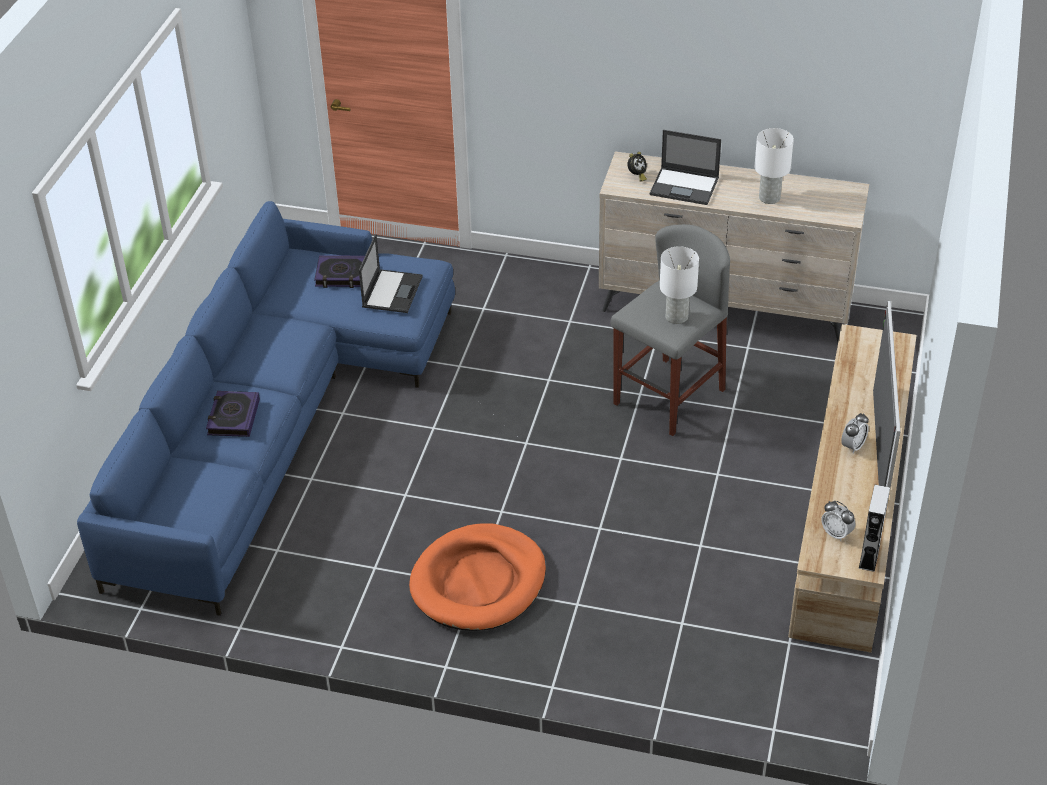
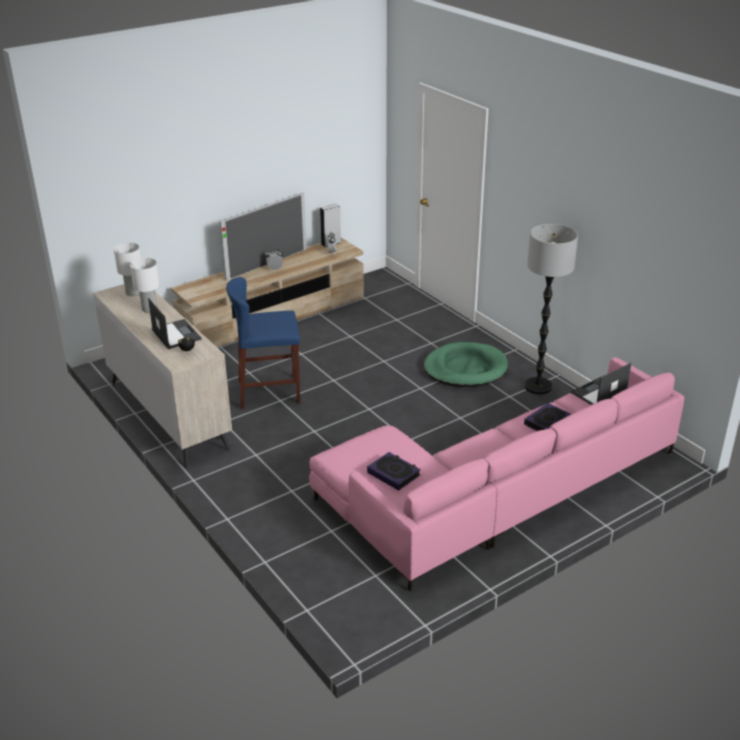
camera: 140 degrees left, 10 degrees down
(277, 420) = (495, 492): blue sofa -> pink sofa
(349, 609) = (538, 387): none -> floor lamp
(392, 291) = (375, 447): laptop -> laptop (598, 393)
(478, 582) = (465, 368): orange dog bed -> green dog bed
(669, 397) = (269, 392): grey stool -> blue stool
(676, 317) = (272, 317): white table lamp -> white table lamp (133, 292)

